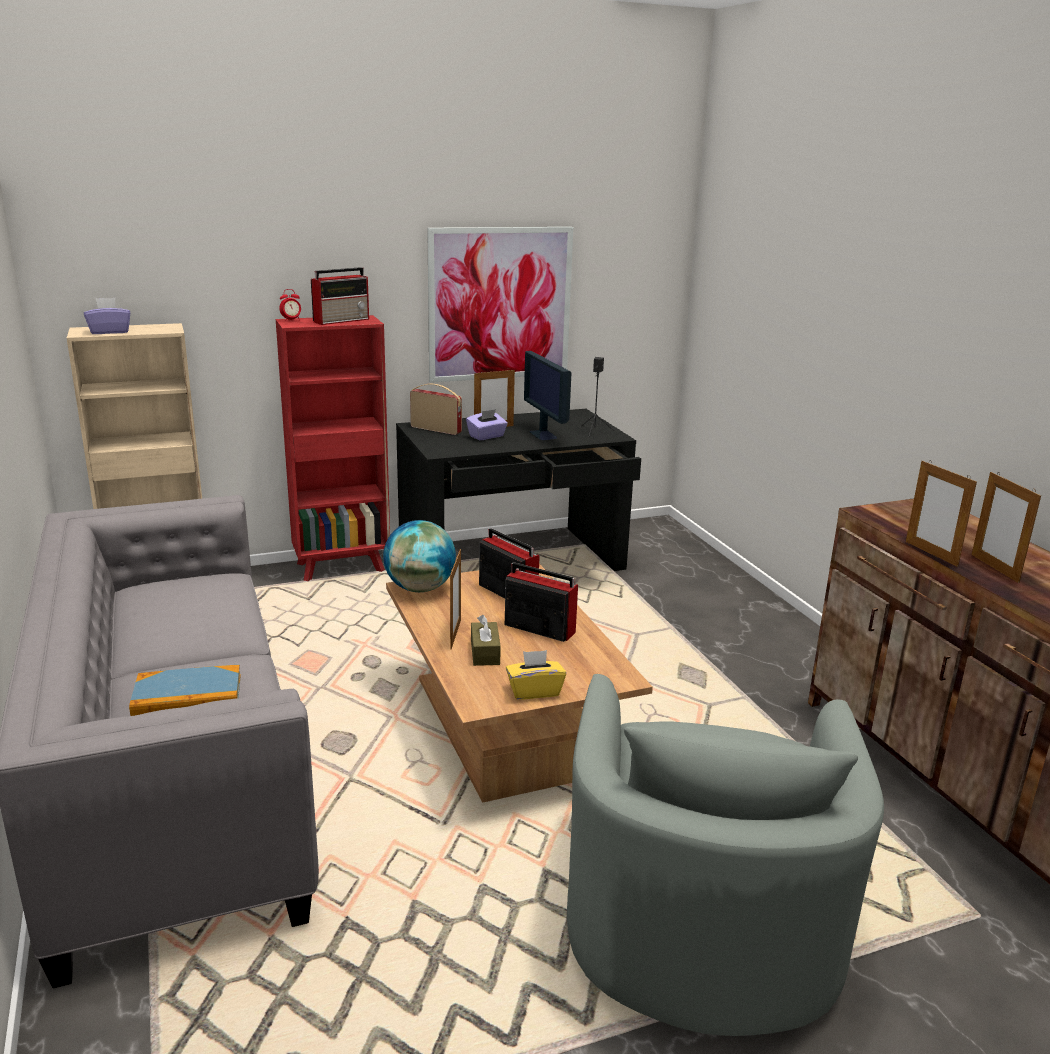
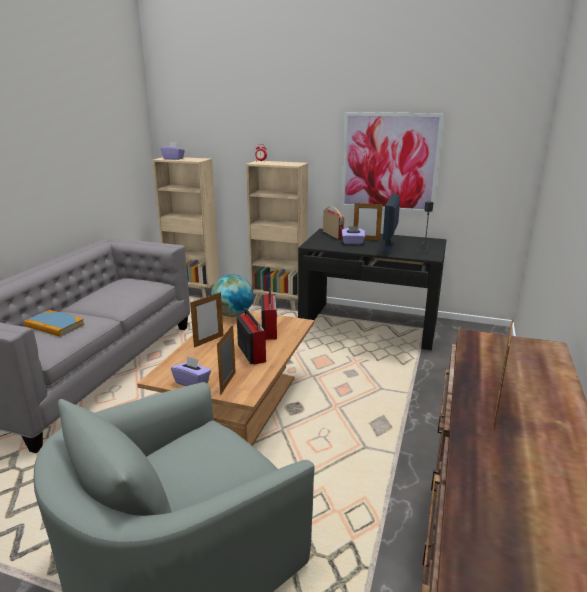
camera: 40 degrees right, 0 degrees up
(342, 320) = (284, 163): radio -> none
(342, 567) = (279, 303): red bookcase -> beige bookcase
(485, 652) = (205, 355): brown tissue box -> none
(534, 691) = (192, 382): yellow tissue box -> purple tissue box
(931, 553) = (461, 379): picture frame -> picture frame (228, 383)

